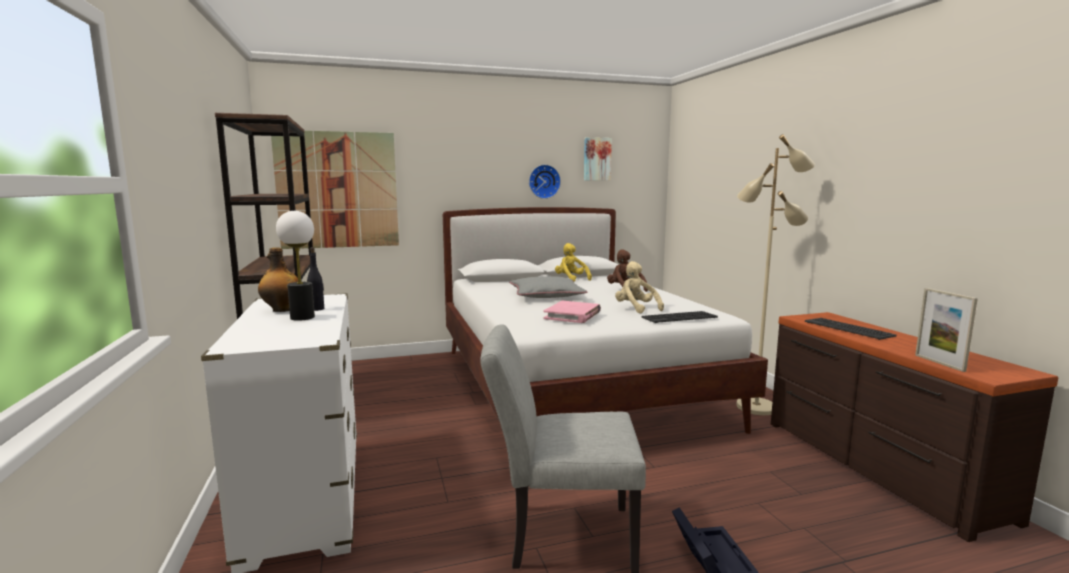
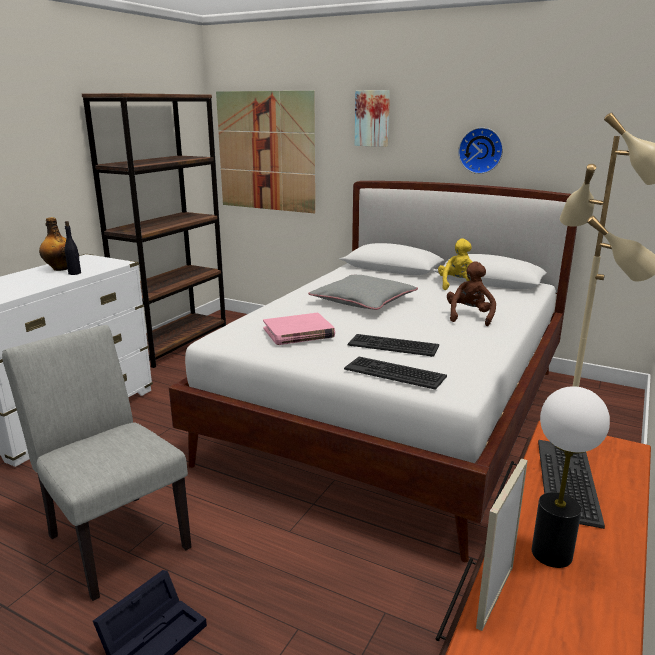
camera: 45 degrees right, 10 degrees up
(303, 317) = (45, 279): table lamp -> table lamp (552, 553)
(596, 159) = (565, 120): picture -> picture (372, 118)
(636, 309) = (393, 345): beige plush toy -> keyboard

